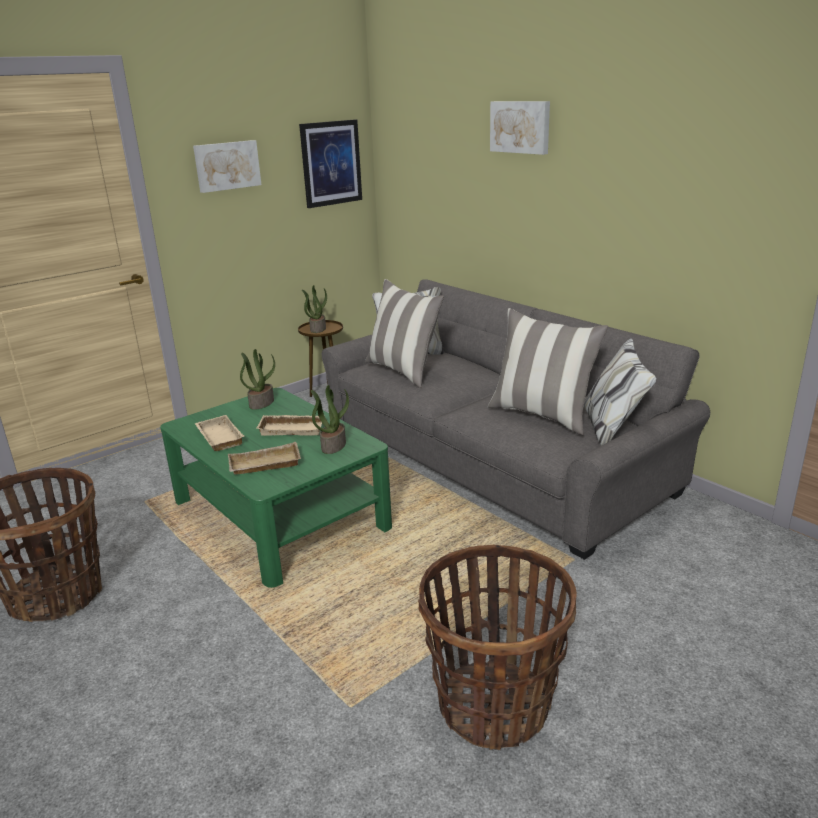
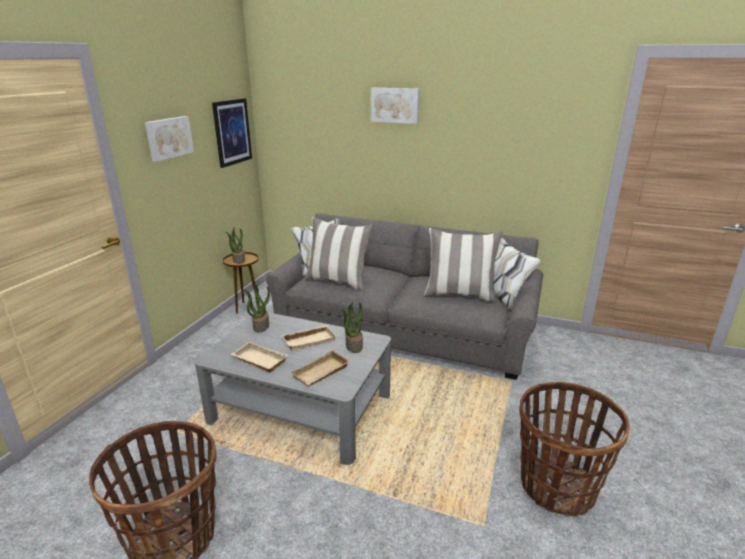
camera: 30 degrees left, 0 degrees up
(280, 514) = (301, 407): green coffee table -> grey coffee table

